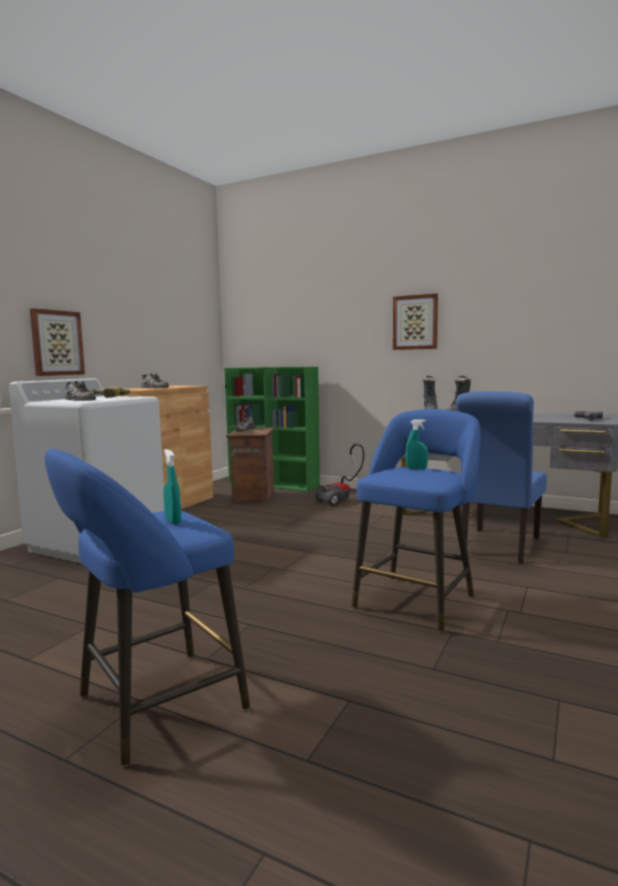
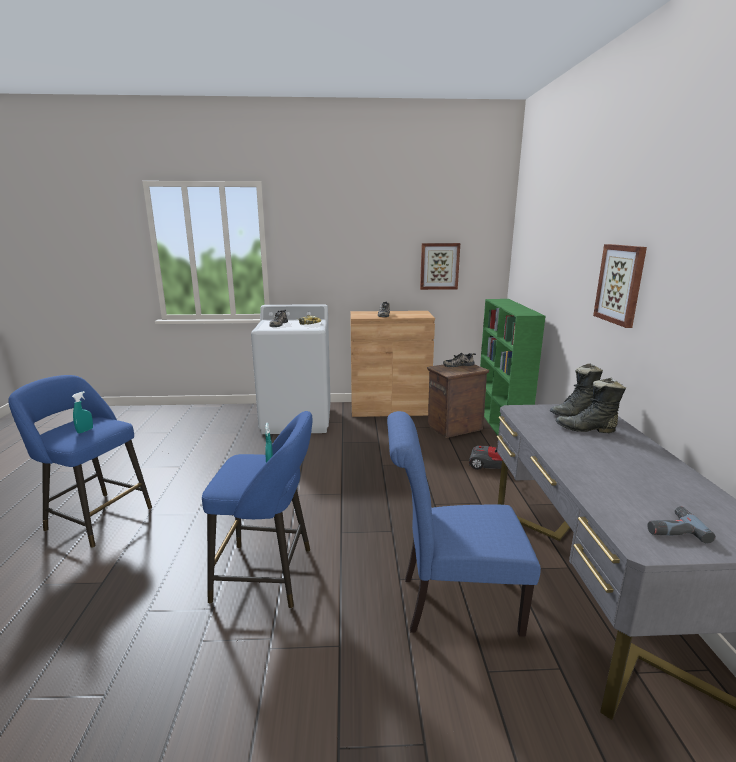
camera: 60 degrees right, 10 degrees up
(56, 343) = (313, 276): picture -> picture (439, 266)

